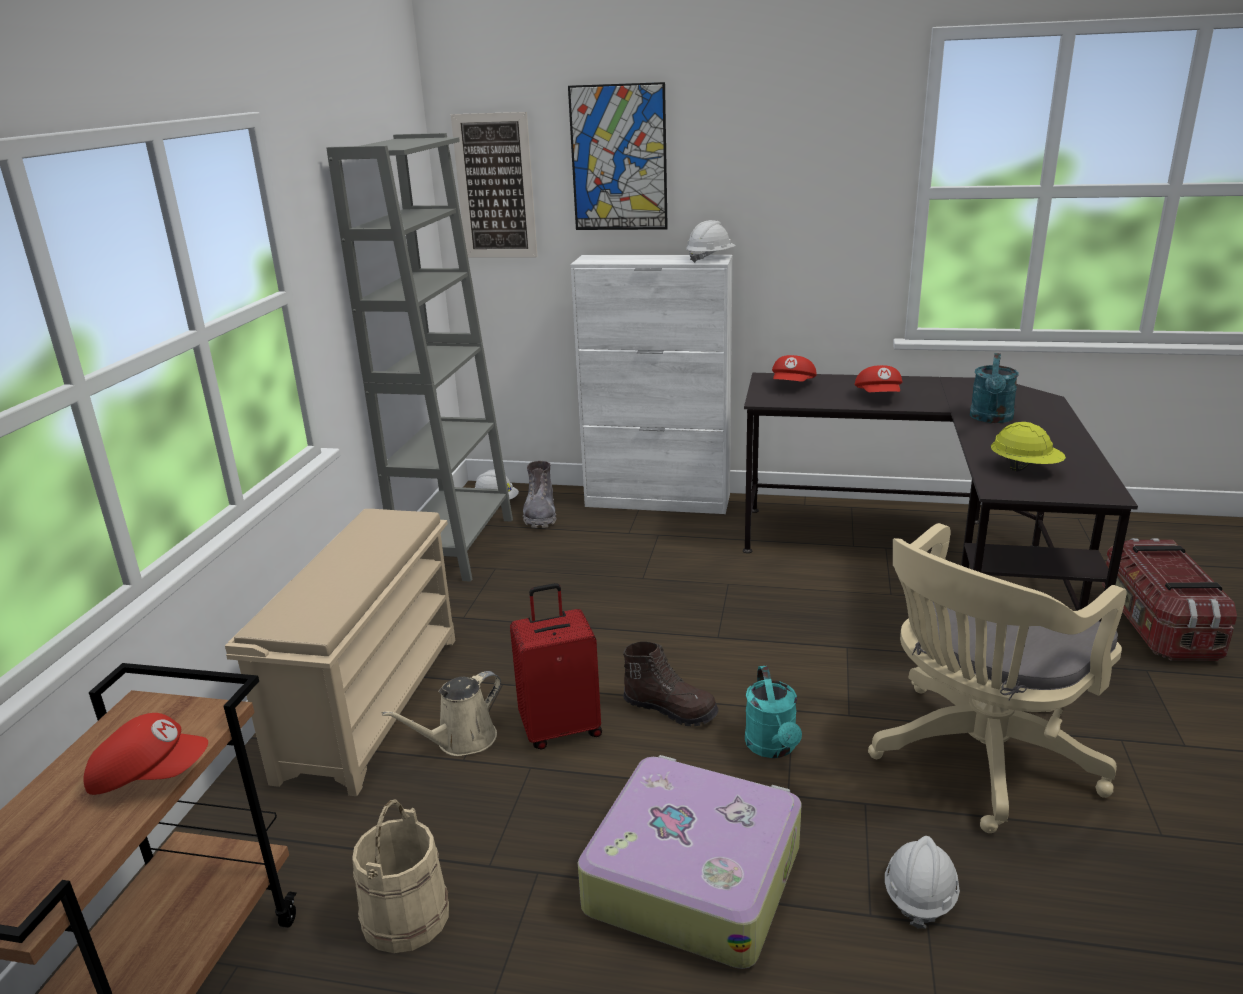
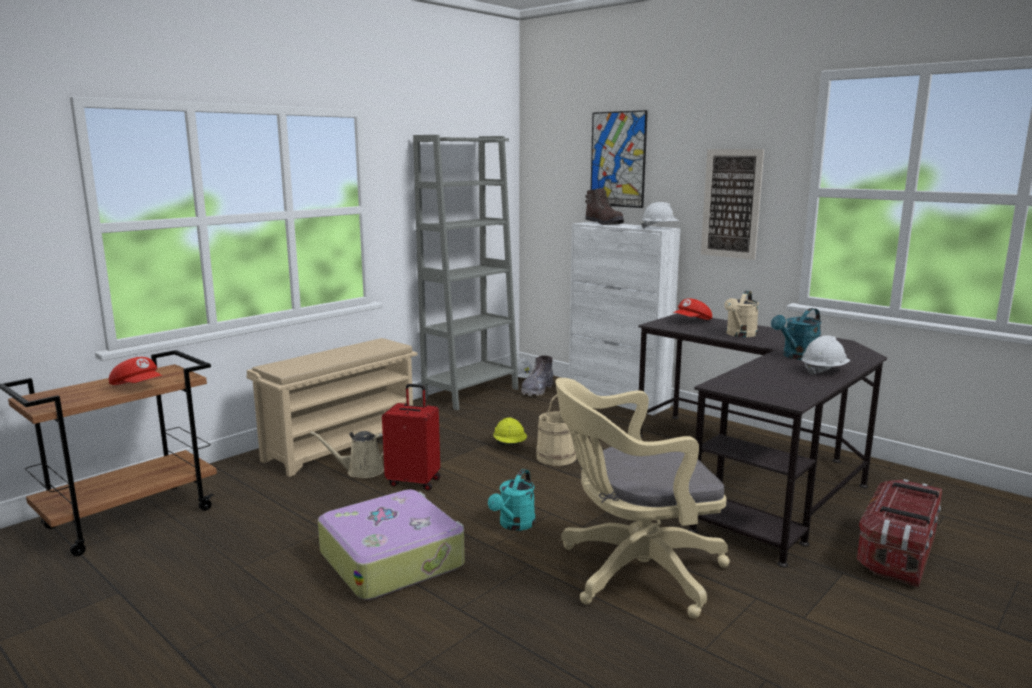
camera: 30 degrees right, 10 degrees down
(406, 916) = (250, 524): beige bucket -> beige bucket (556, 457)
(495, 187) = (549, 175): picture -> picture (731, 204)
(671, 709) = (483, 491): brown boot -> brown boot (604, 223)
(879, 396) = (739, 335): red cap -> beige watering can
(919, 895) = (499, 612): white hard hat -> white hard hat (823, 370)
(1025, 468) = (760, 381): yellow hard hat -> yellow hard hat (510, 445)

